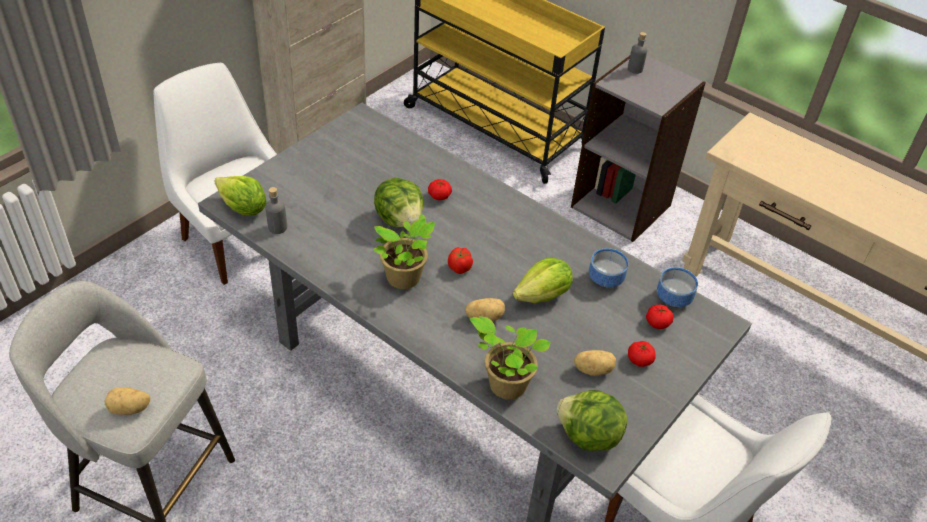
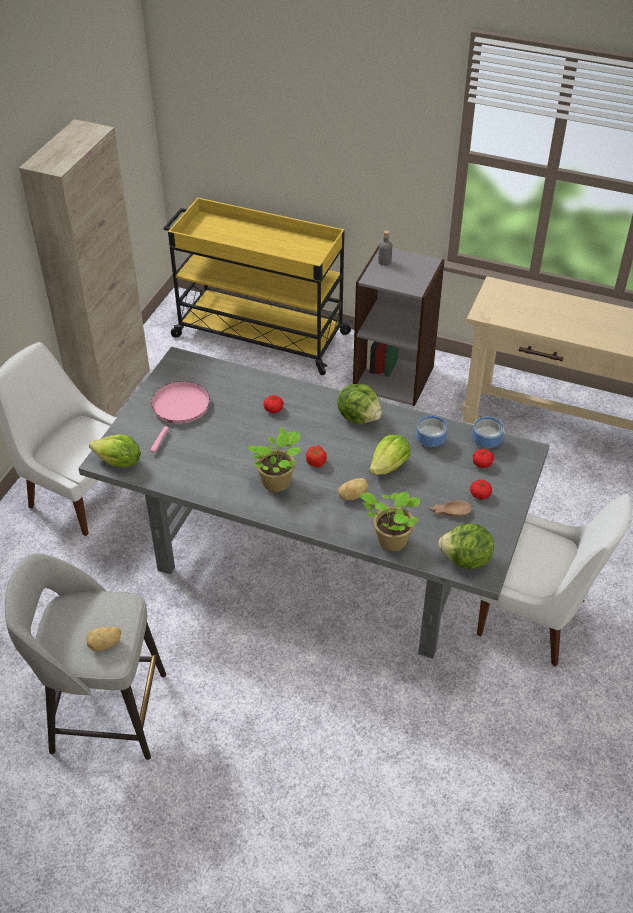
camera: 15 degrees left, 0 degrees up
(277, 227) = (155, 470): grey bottle -> none
(337, 169) = (179, 409): none -> pink frying pan
(400, 219) = (251, 437): lettuce -> lettuce (359, 417)
(593, 369) = (449, 511): potato -> brown bowl

